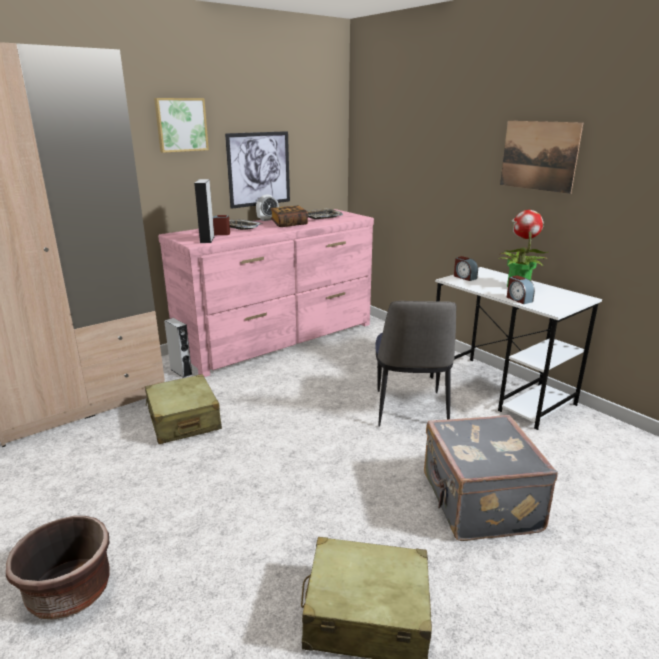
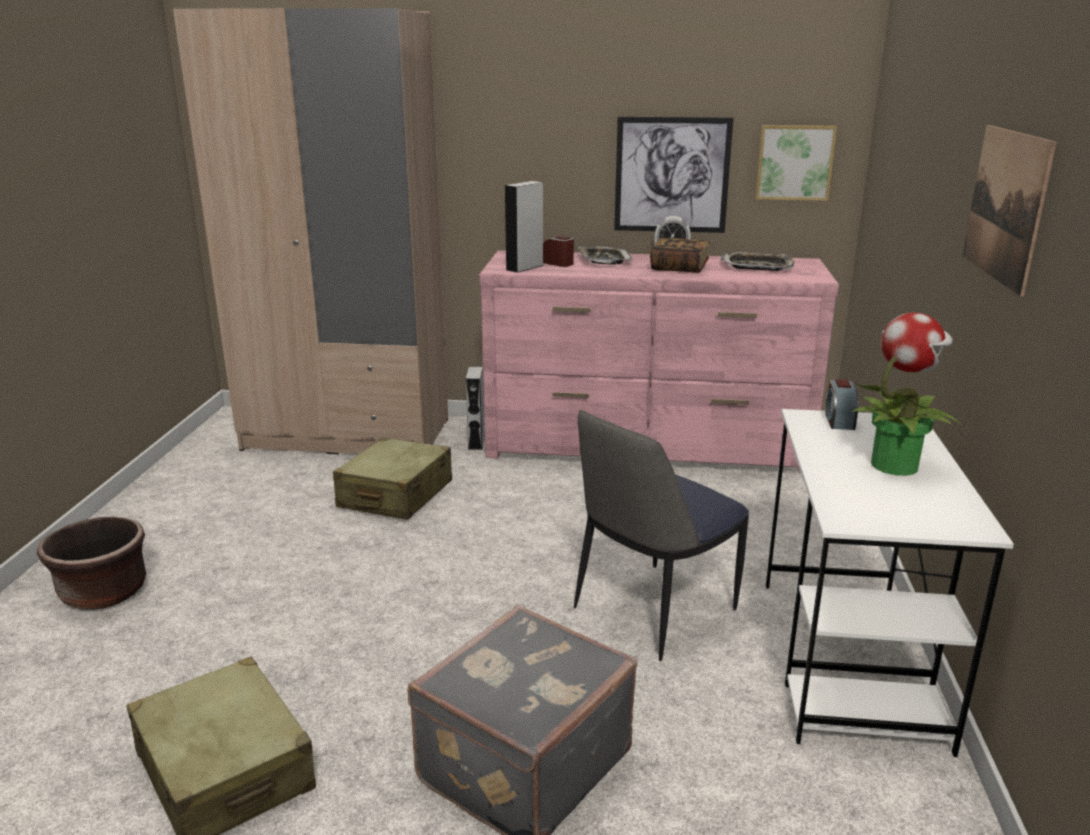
camera: 45 degrees right, 0 degrees up
(181, 125) = (549, 101): picture -> picture (794, 162)
(518, 299) = (834, 482): alarm clock -> none

